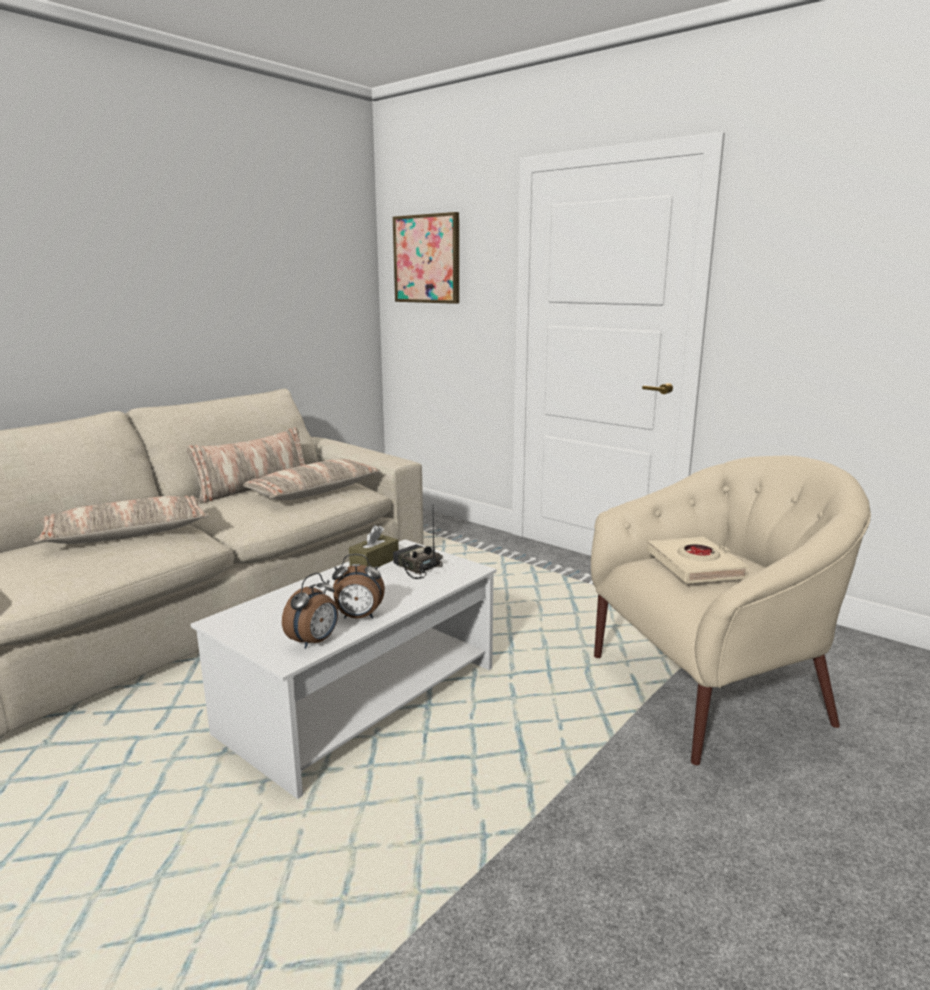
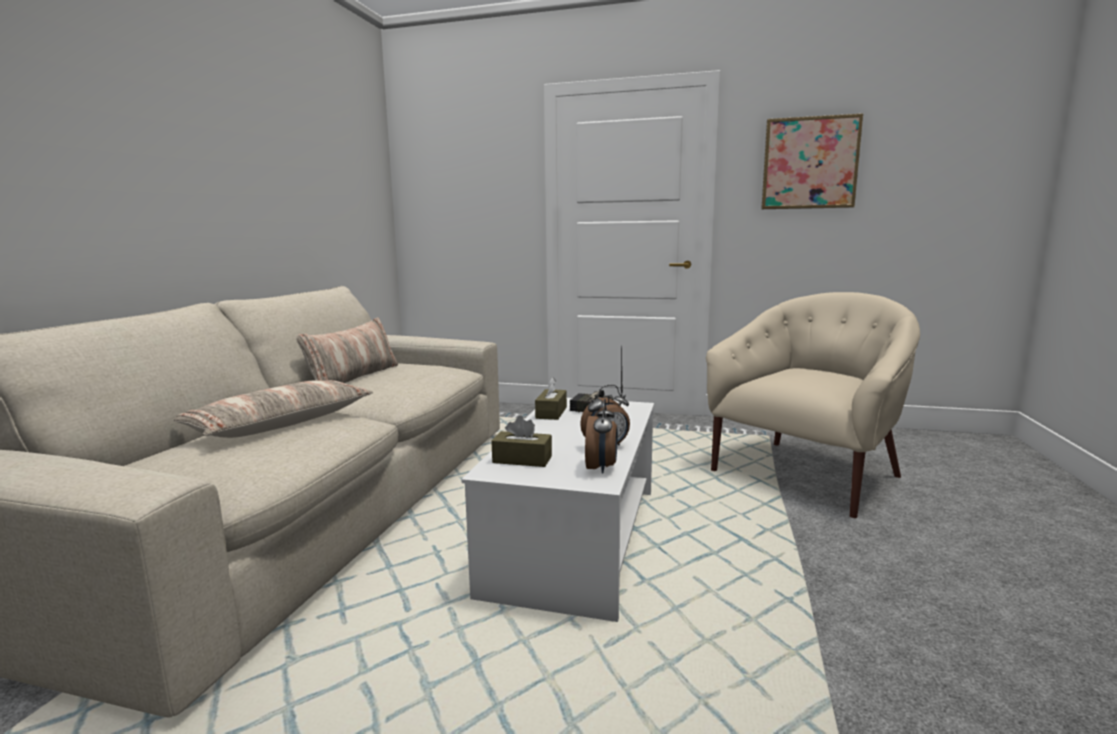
camera: 25 degrees left, 5 degrees down
(265, 614) = (522, 459): none -> brown tissue box
(313, 491) = (421, 373): pillow -> none
(427, 259) = (449, 170): picture -> picture (809, 163)
(695, 566) = (800, 375): beige book -> none

